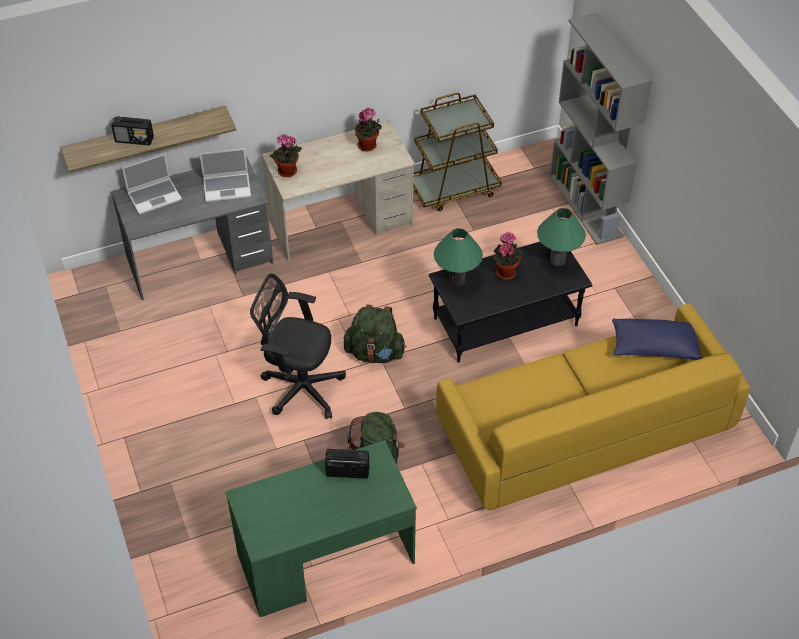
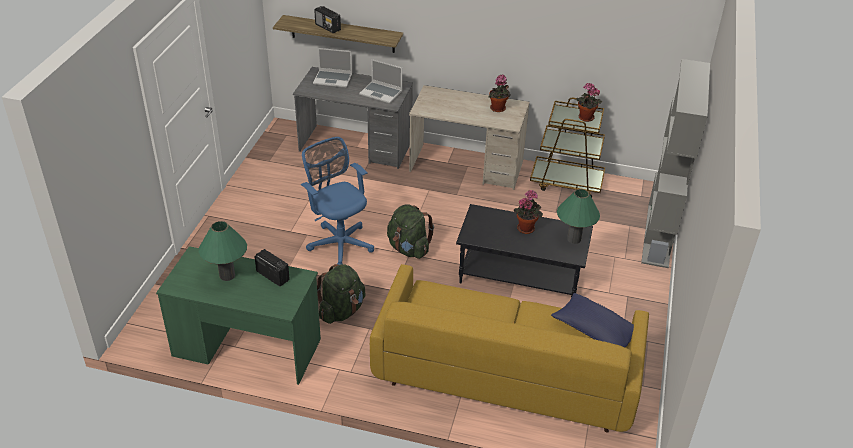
camera: 35 degrees right, 10 degrees down
(287, 172) = (428, 101): potted plant -> potted plant (585, 118)
(299, 387) = (339, 243): black office chair -> blue office chair
(456, 280) = (485, 216): green table lamp -> green table lamp (227, 275)

